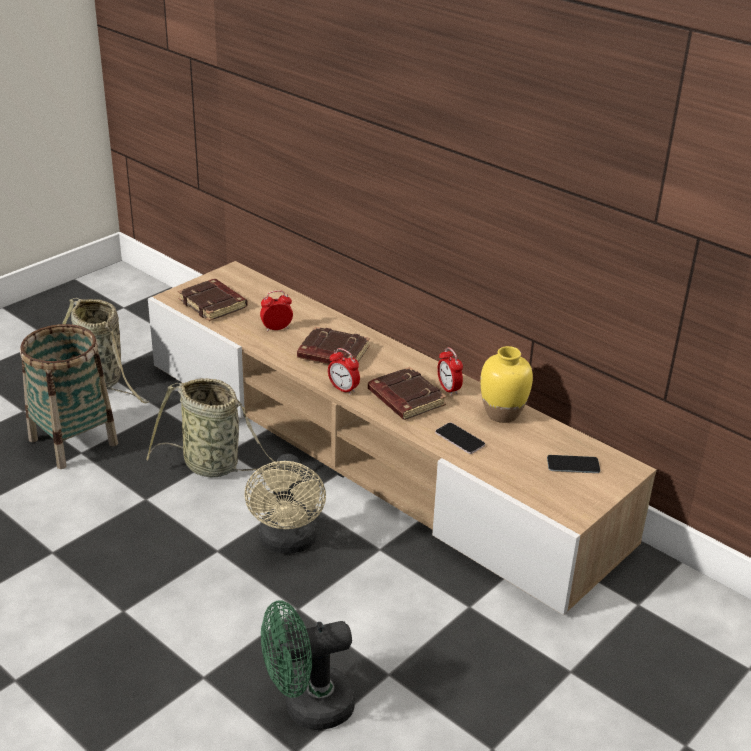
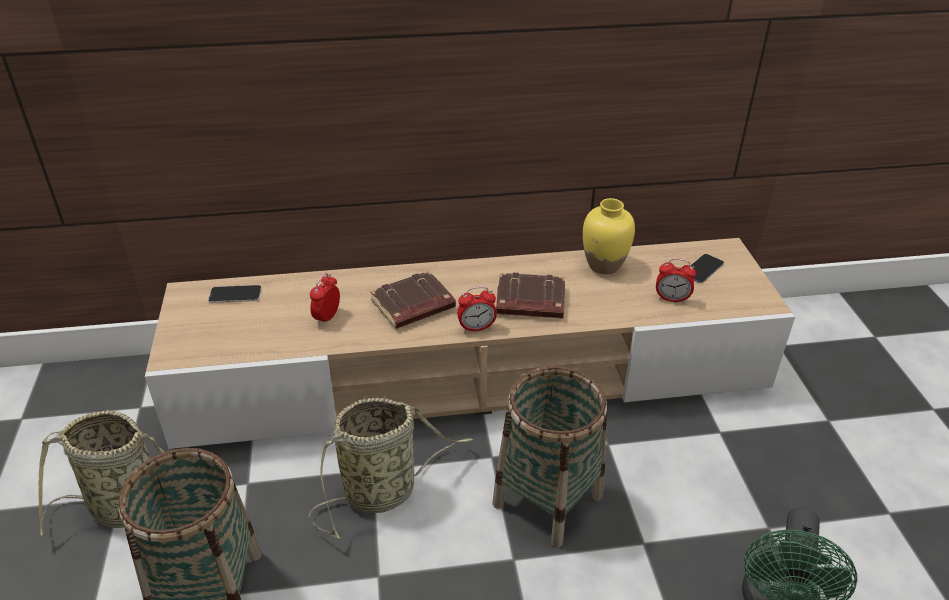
camera: 50 degrees left, 5 degrees up
(214, 304) = (227, 335): brown book -> none
(288, 542) = (547, 500): beige fan -> basket
(448, 389) = (541, 272): alarm clock -> alarm clock (672, 299)
(460, 439) = (617, 304): phone -> phone (235, 295)

